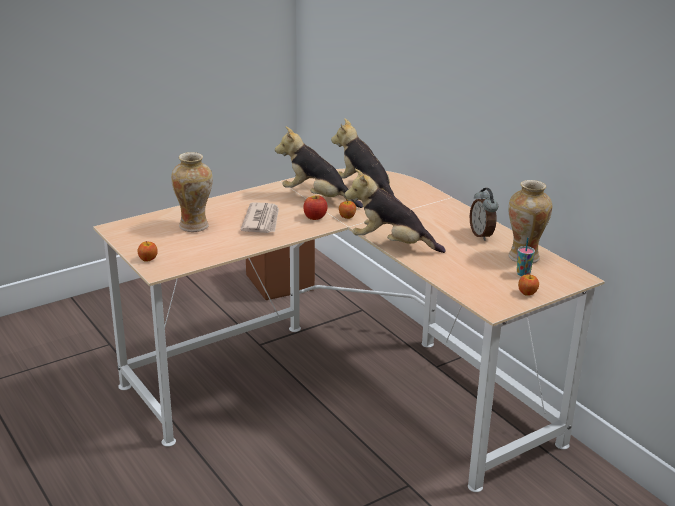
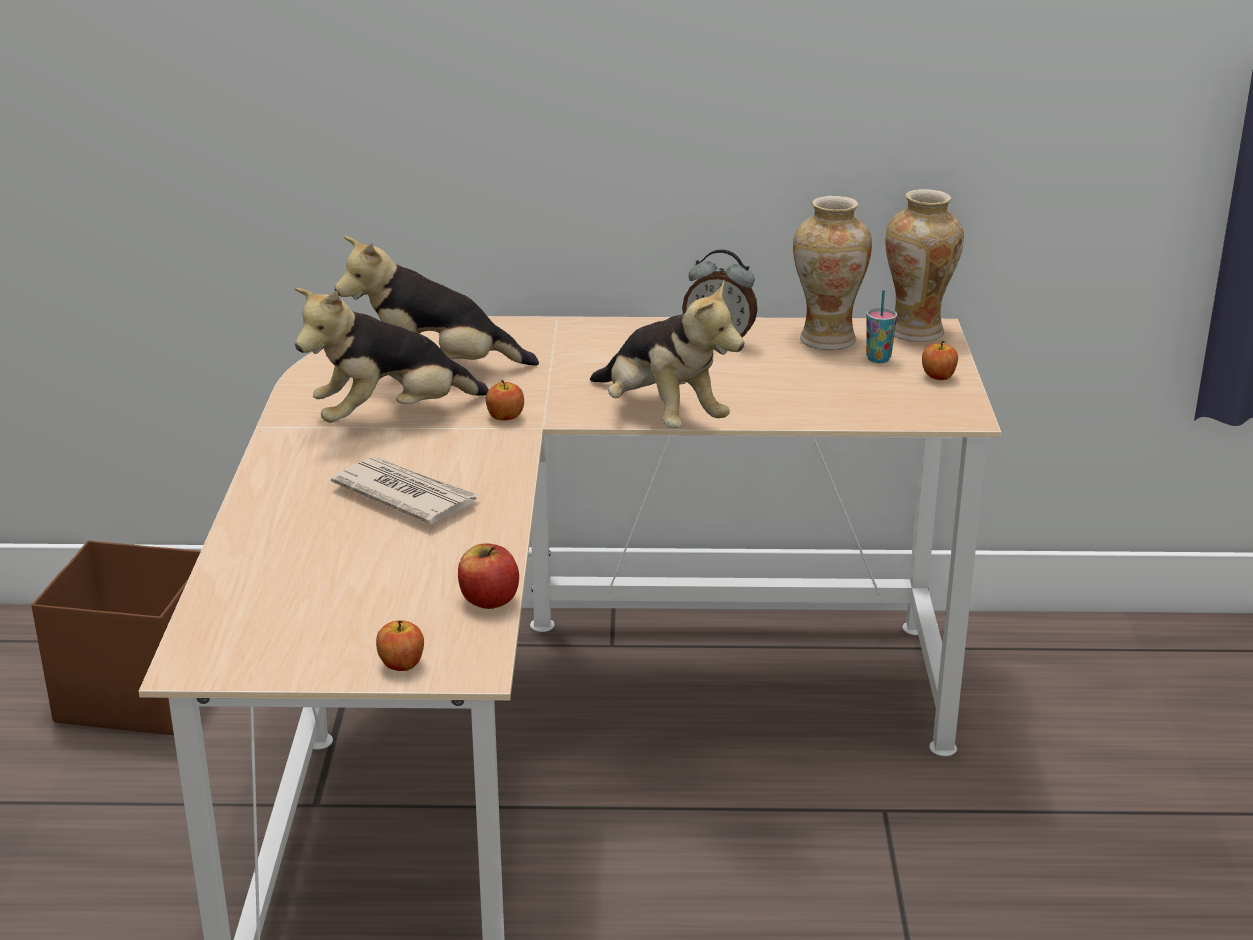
camera: 55 degrees left, 0 degrees up
(195, 226) = (326, 569): vase -> vase (917, 332)
(315, 217) = (464, 443): apple -> apple (489, 600)
(391, 245) = (661, 416): plush toy -> plush toy turned 90 degrees counterclockwise

